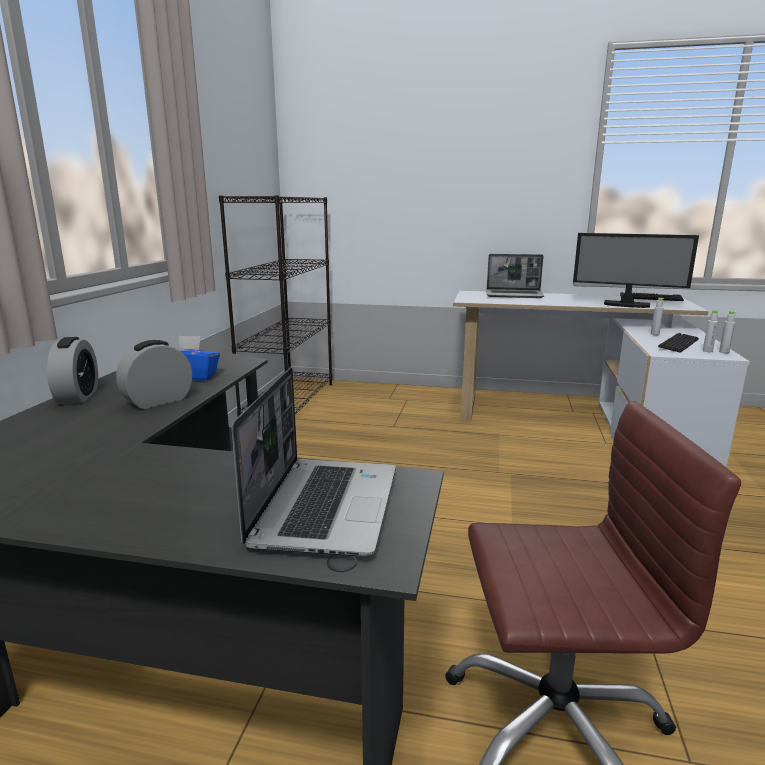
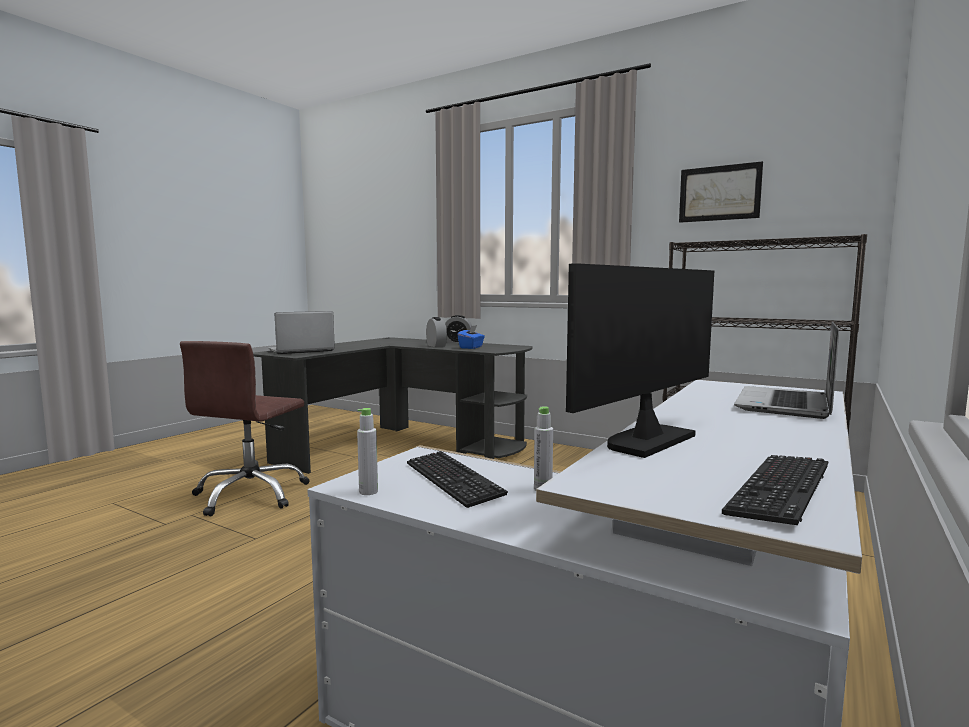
camera: 110 degrees right, 10 degrees down
(225, 140) = (719, 193): none -> picture
(325, 505) = (300, 351): laptop -> laptop turned 120 degrees clockwise
(707, 351) = (390, 483): grey bottle -> none

